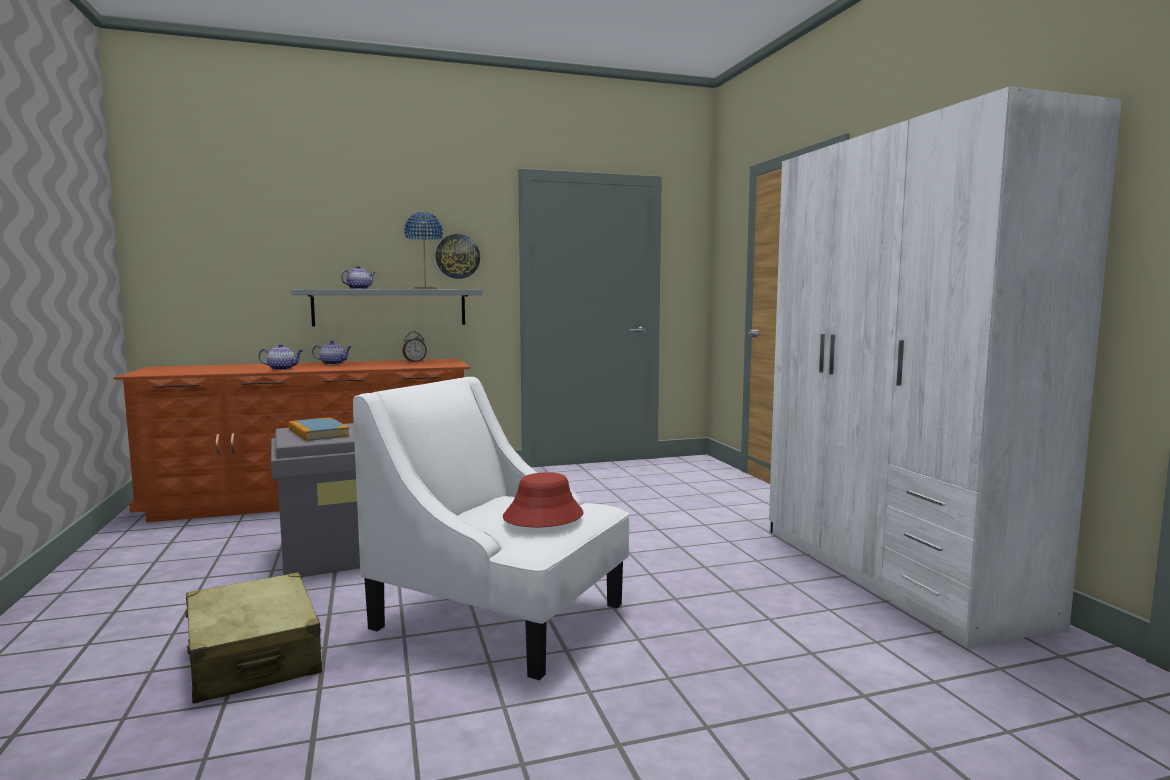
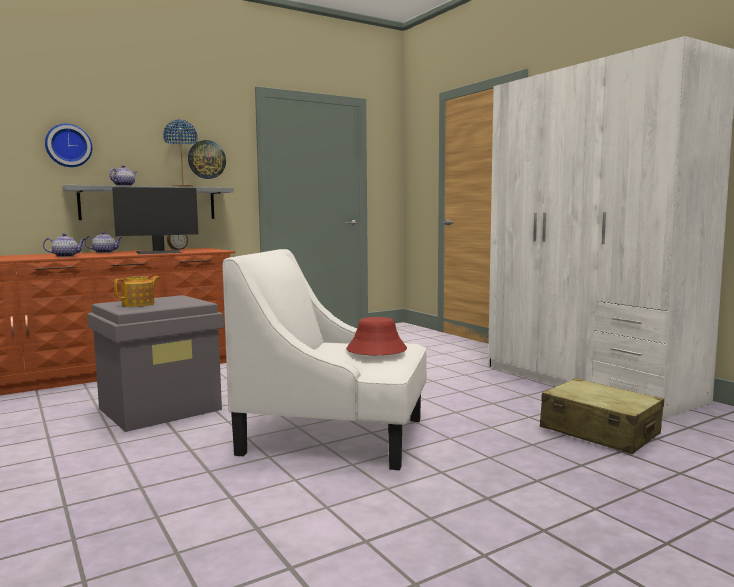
camera: 15 degrees left, 0 degrees up
(254, 657) = (152, 485): beige suitcase -> beige suitcase (599, 432)
(303, 245) = (68, 145): none -> wall clock
(318, 433) = (139, 304): book -> teapot
(385, 366) = (159, 252): none -> monitor

